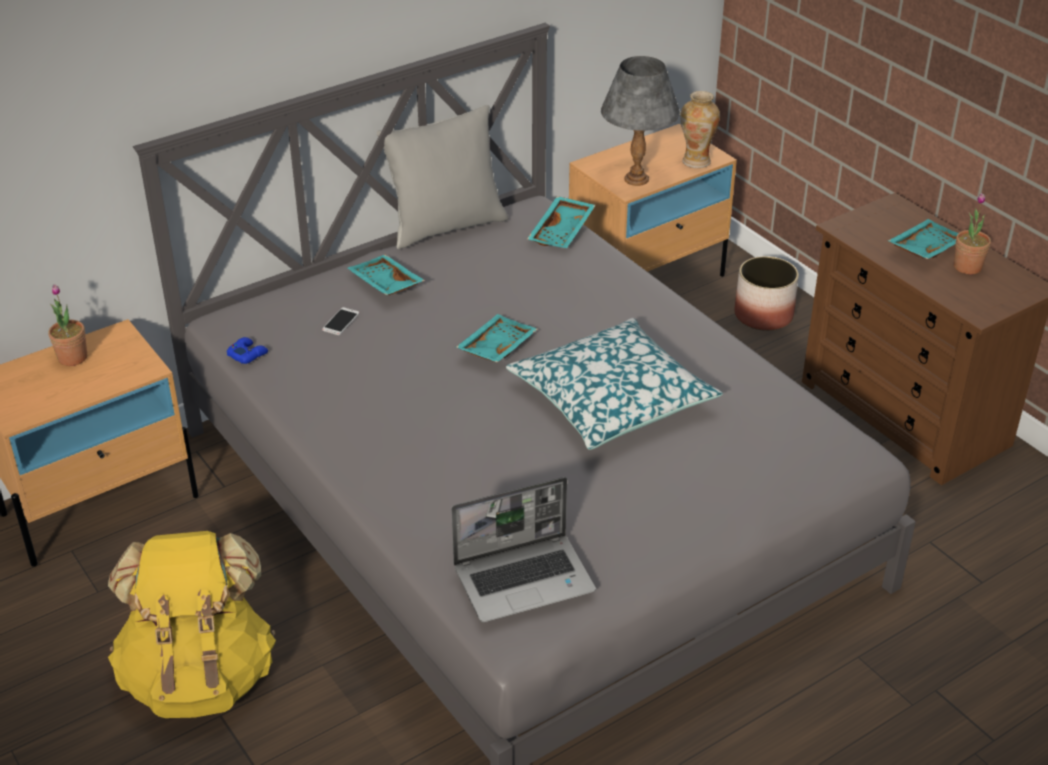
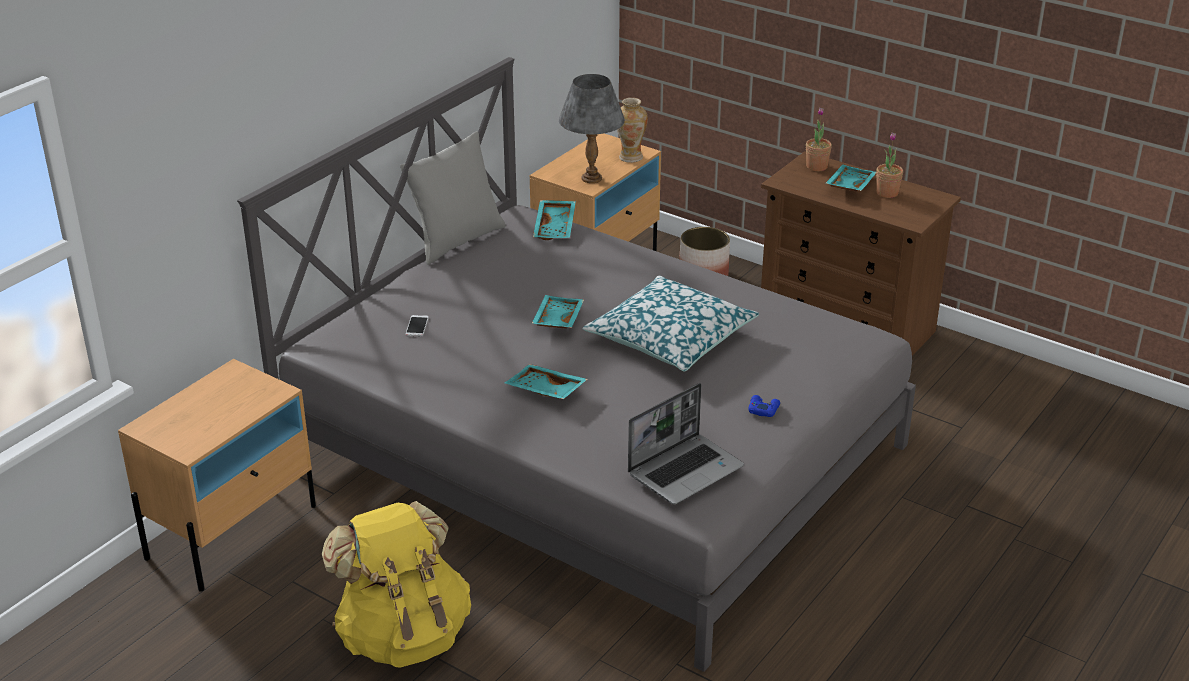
camera: 20 degrees left, 5 degrees down
(72, 357) = (205, 396): potted plant -> potted plant (816, 166)
(247, 354) = (355, 365): blue game controller -> blue game controller (763, 409)
(384, 284) = (435, 292): turquoise tray -> turquoise tray (545, 391)

